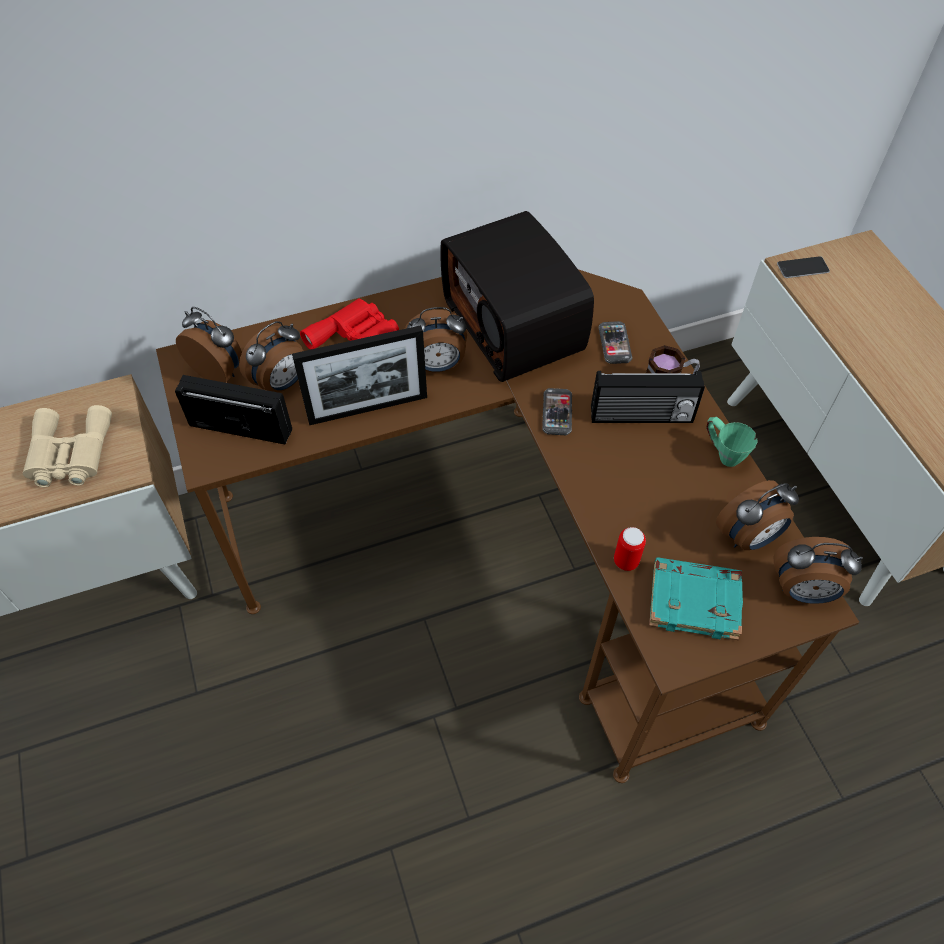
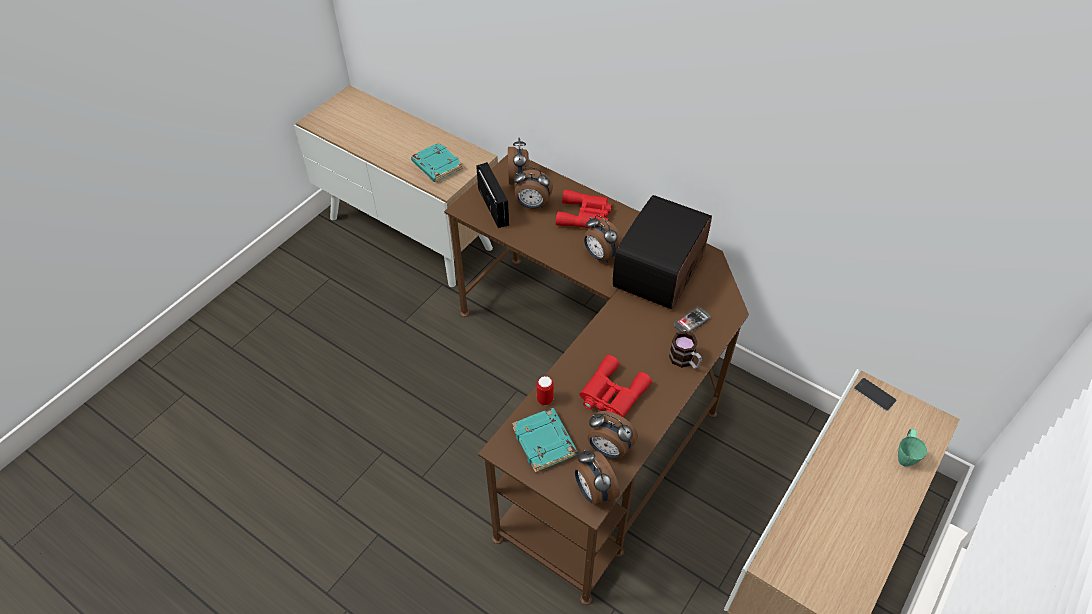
camera: 55 degrees right, 5 degrees down
(69, 454) = (436, 165): beige binoculars -> turquoise book
(368, 408) = (547, 245): picture frame -> none
(557, 413) = (616, 321): phone -> none
(641, 417) = (649, 360): radio -> none
(667, 485) = (611, 395): none -> red binoculars
(722, 453) = (658, 410): green mug -> green mug (905, 455)

